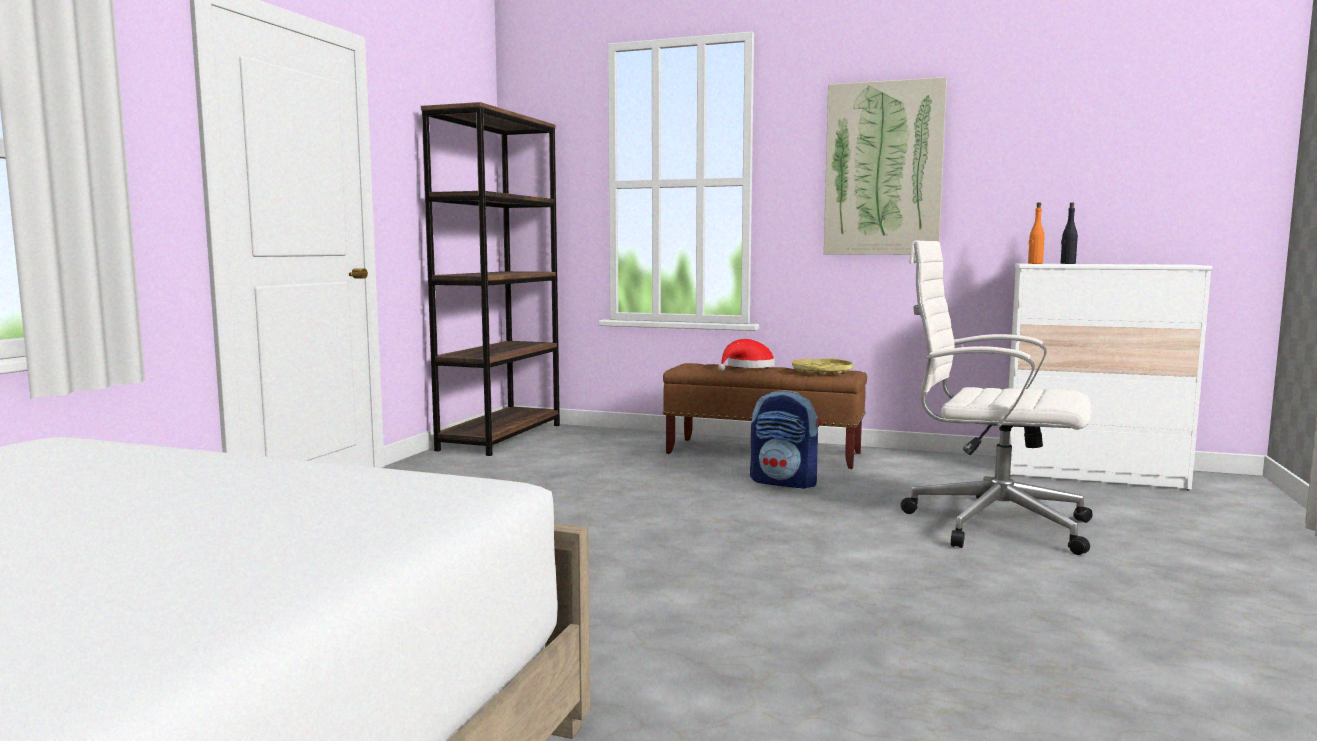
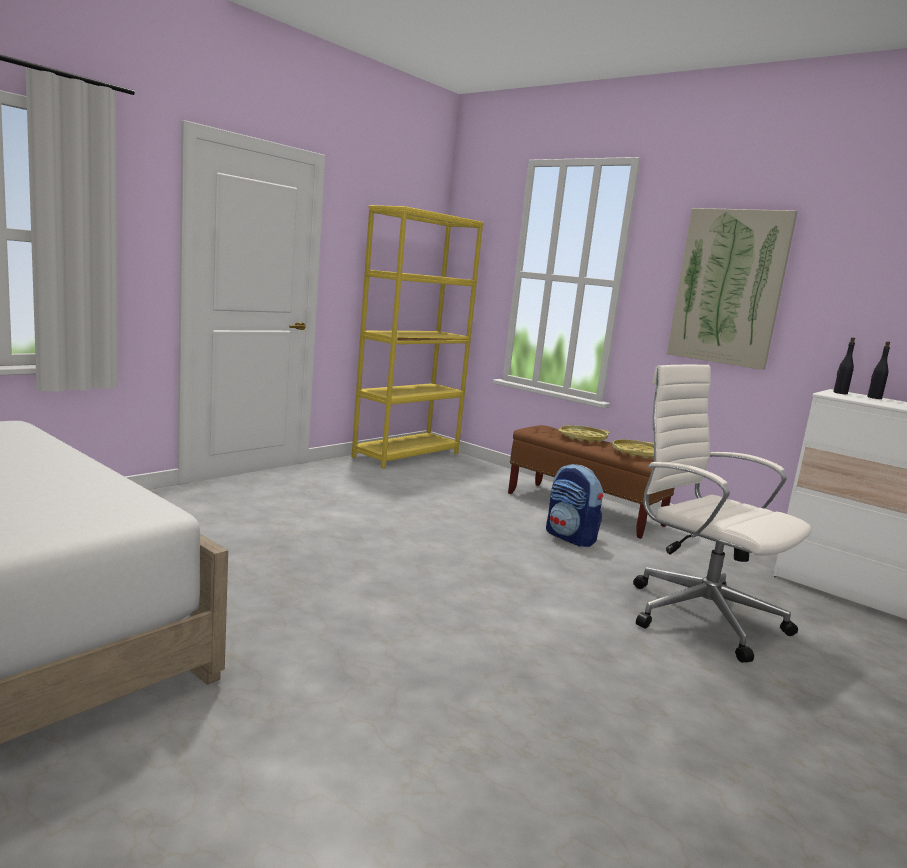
camera: 20 degrees right, 5 degrees up
(501, 437) = (407, 455): brown bookcase -> yellow bookcase
(748, 367) = (583, 438): red hat -> yellow tray
(1035, 263) = (840, 393): orange bottle -> black bottle

